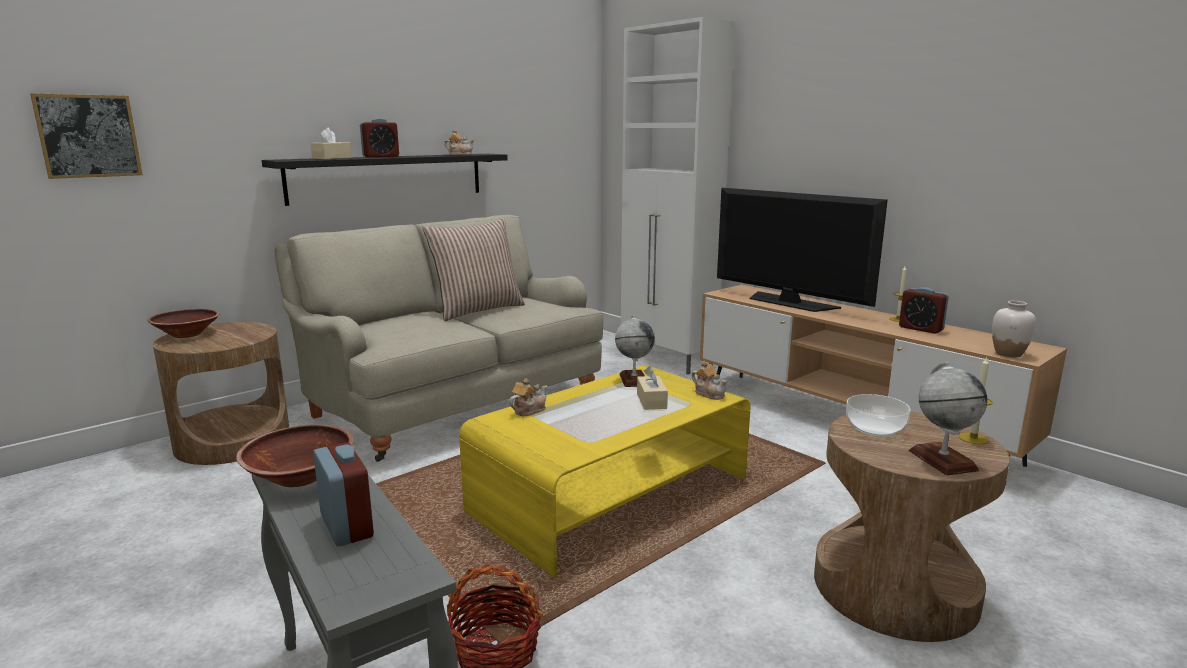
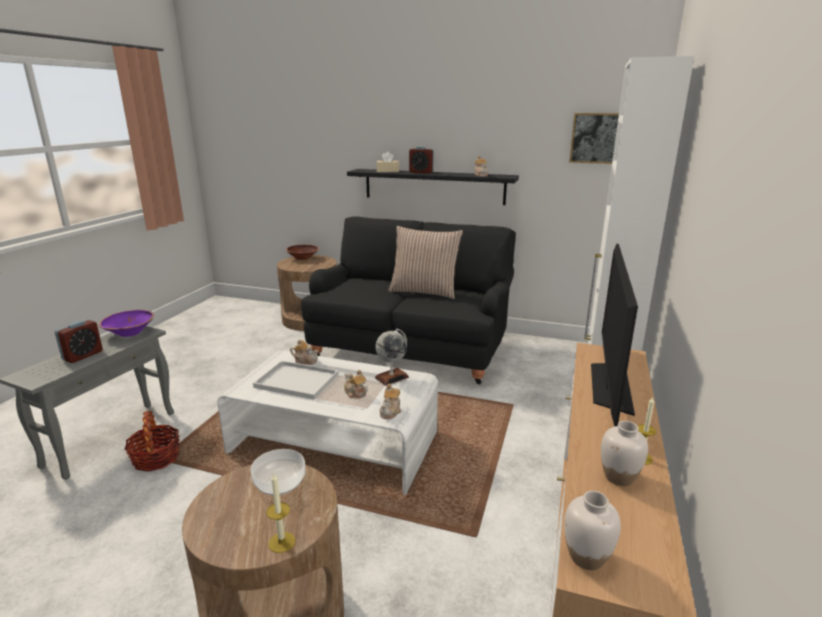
camera: 60 degrees right, 5 degrees up
(88, 136) = (283, 151): picture -> picture (596, 138)
(300, 477) = (130, 332): brown bowl -> purple bowl
(451, 402) = (413, 347): beige sofa -> black sofa
(580, 424) = (295, 381): none -> white tray
(611, 494) = (334, 442): yellow coffee table -> white coffee table
(651, 401) = (355, 393): beige tissue box -> teapot
(920, 329) = (619, 477): alarm clock -> white vase
(942, 460) = (222, 525): globe -> none

